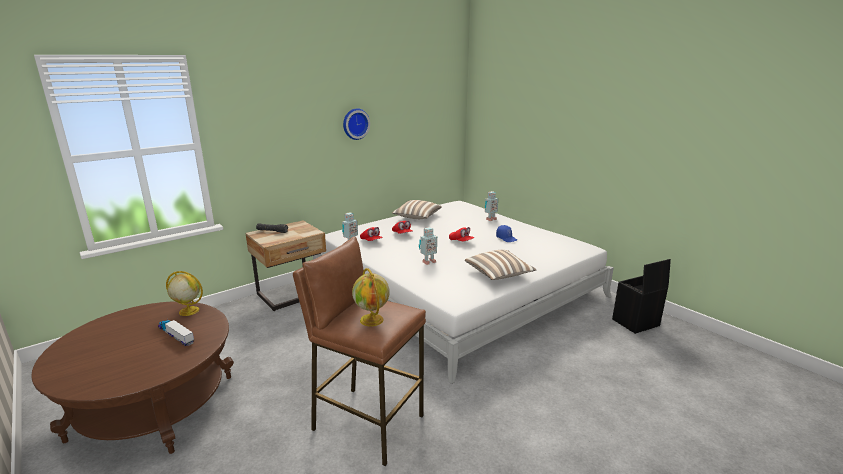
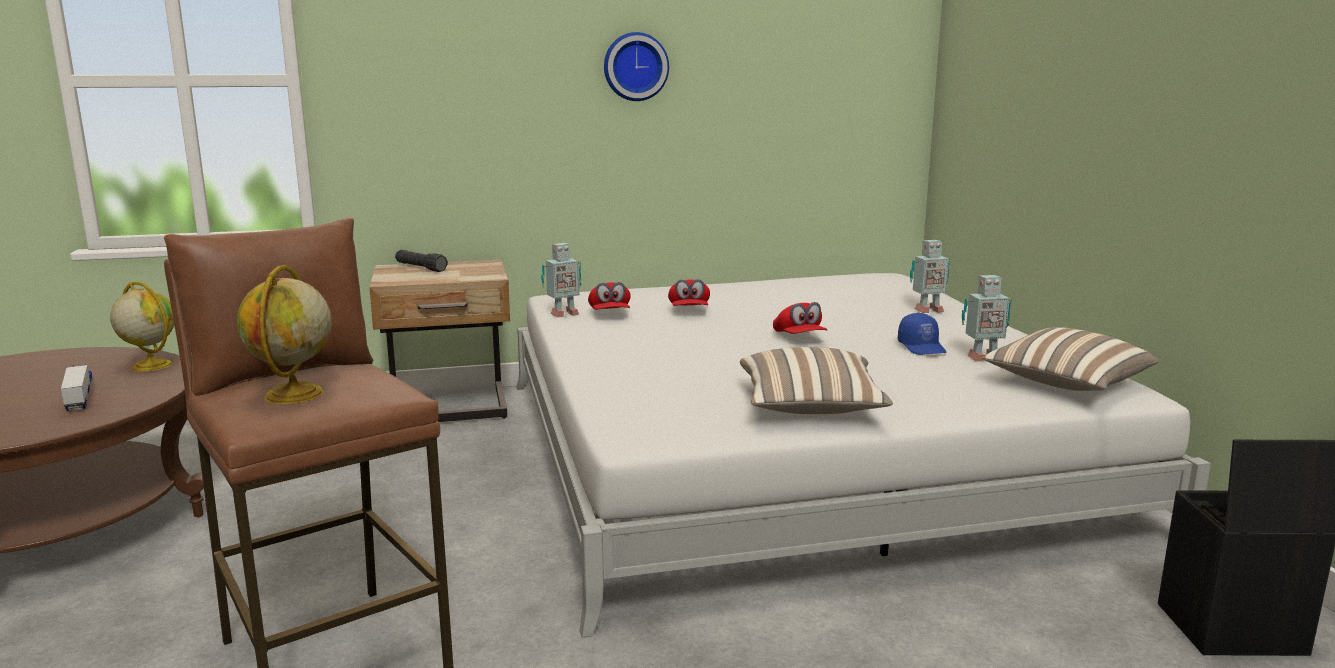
camera: 25 degrees right, 5 degrees down
(417, 217) = (758, 289): pillow -> pillow (1066, 384)
(428, 262) = (675, 361): toy robot -> toy robot (982, 358)

